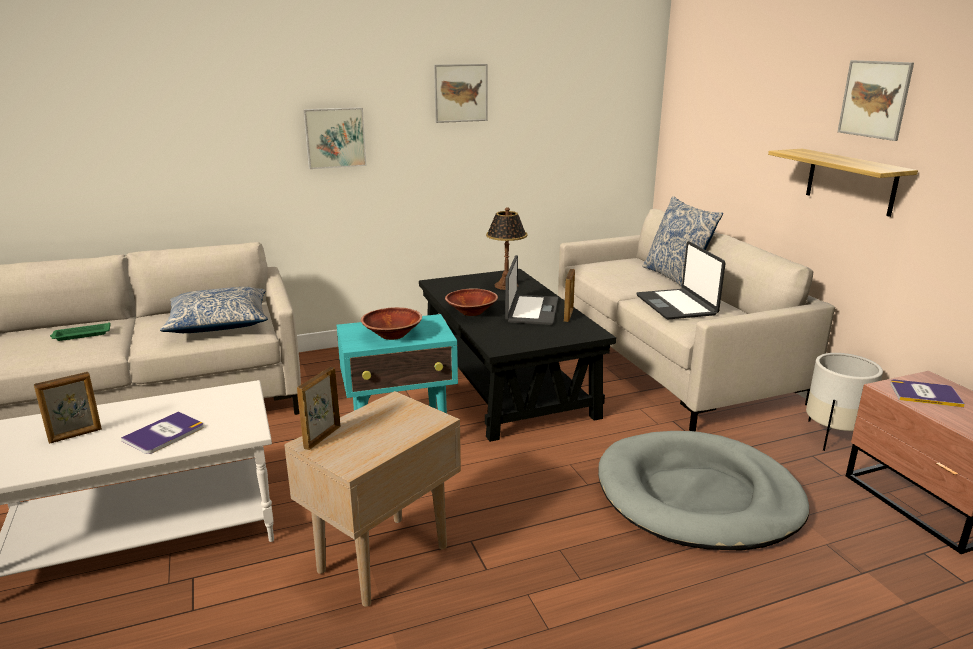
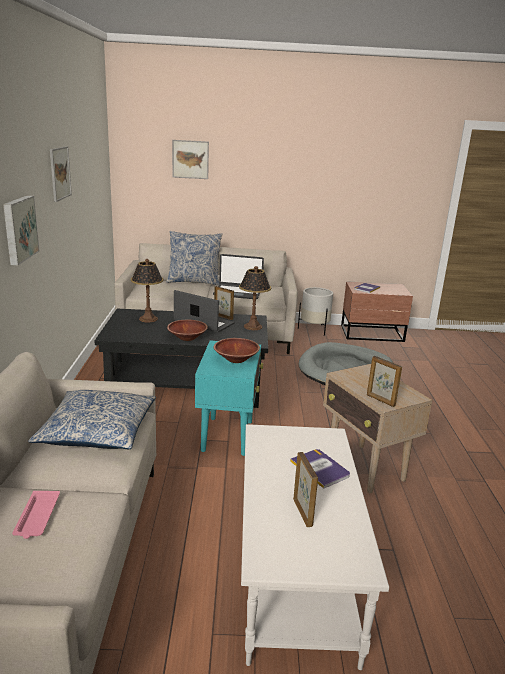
camera: 70 degrees left, 0 degrees up
(81, 335) = (37, 518): green tray -> pink tray
(557, 336) = (252, 326): none -> table lamp
(850, 181) = (288, 203): shelf -> none
(874, 99) = (296, 160): picture -> picture (190, 159)

